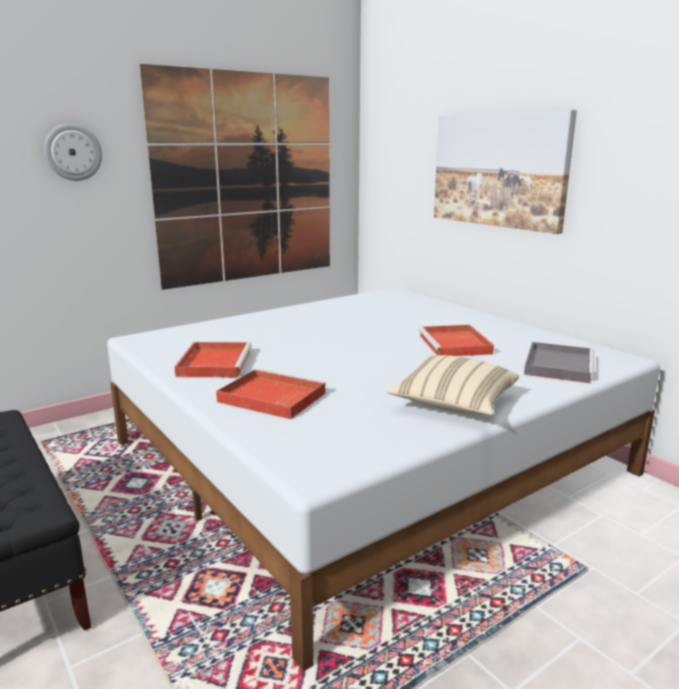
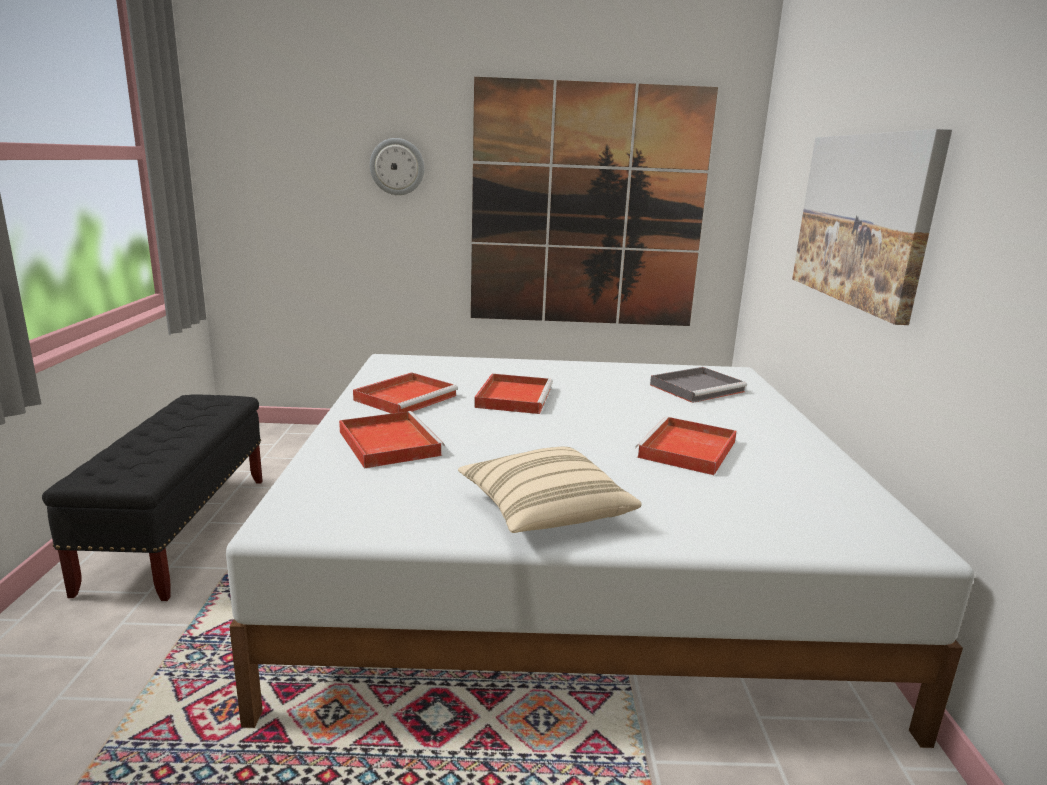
camera: 35 degrees right, 0 degrees up
(292, 341) = (513, 397): none -> red tray
(558, 365) = (779, 516): grey tray -> grey tray (697, 388)

